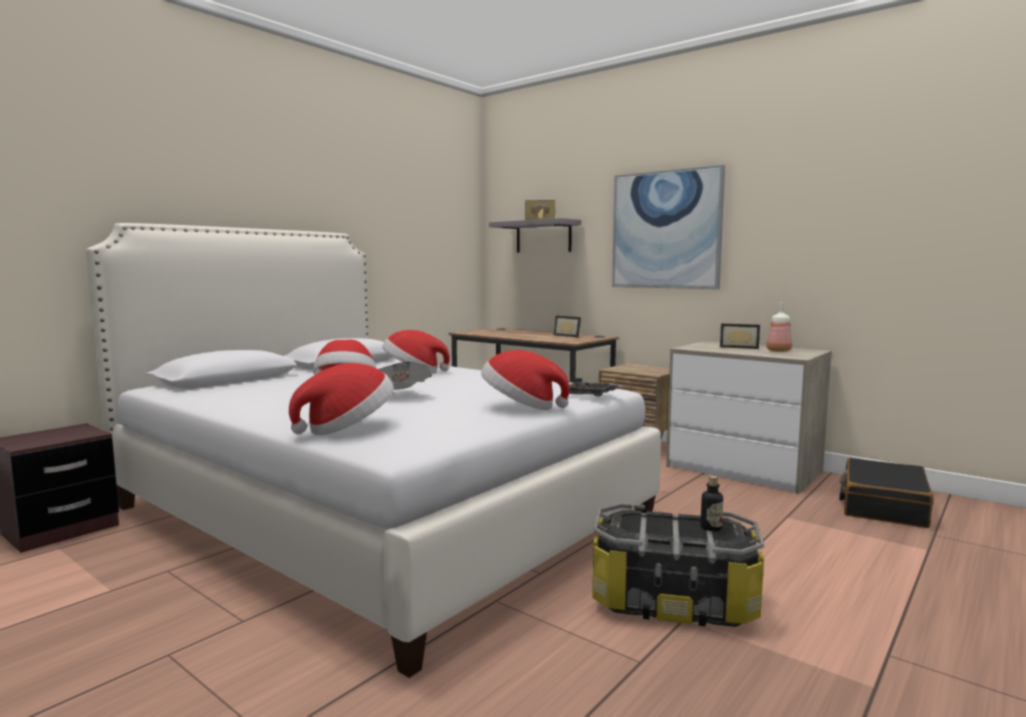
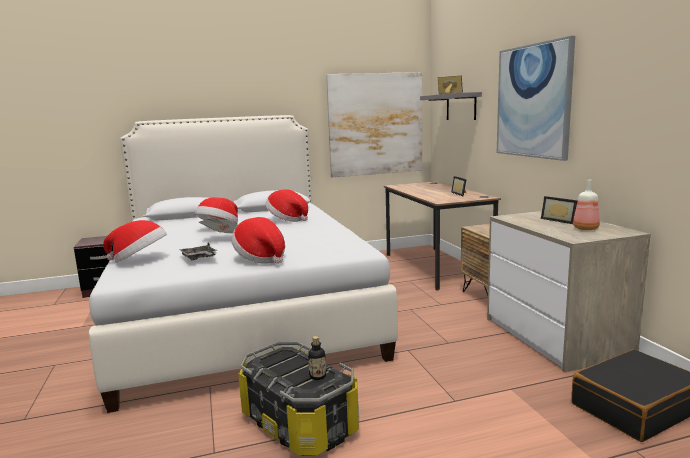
camera: 35 degrees right, 5 degrees up
(431, 255) = (375, 124): none -> picture
(591, 395) = (331, 254): grey tray -> grey tray (199, 258)

